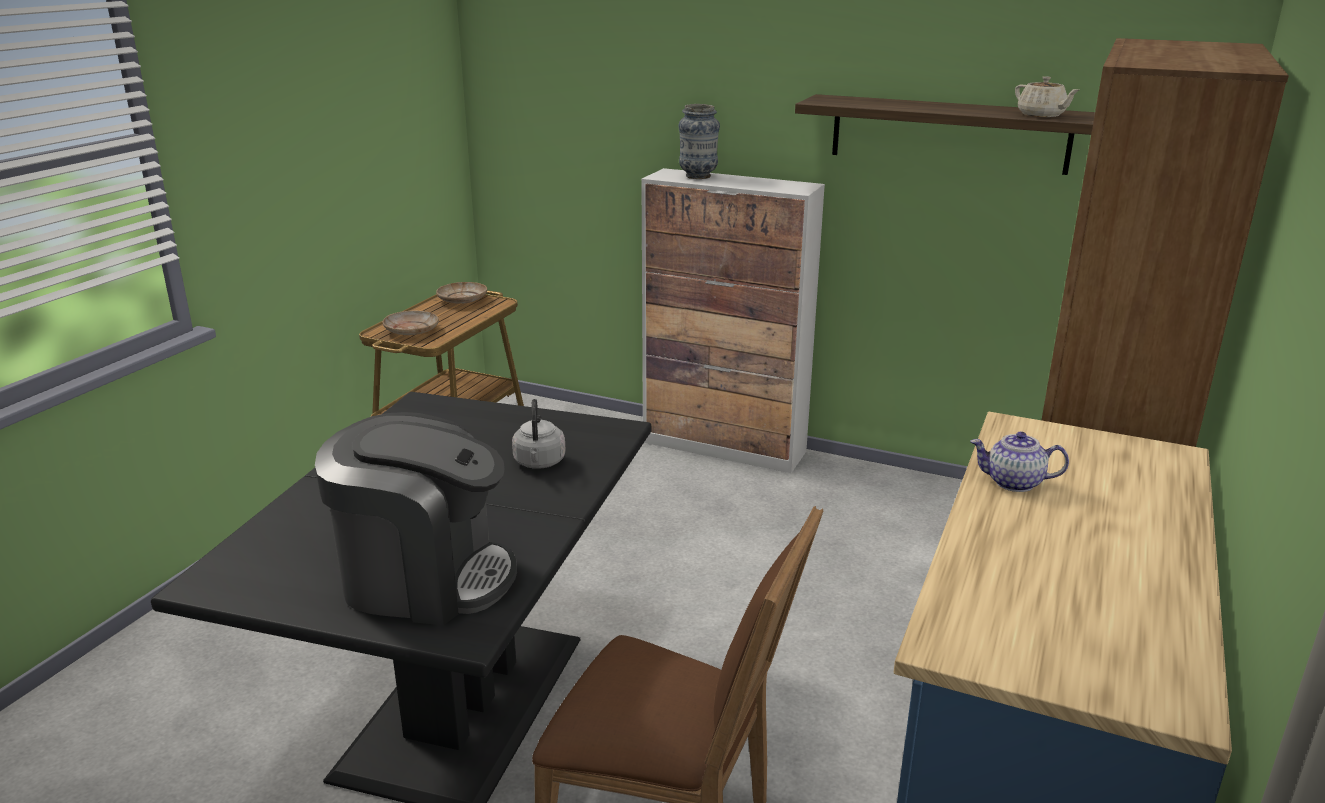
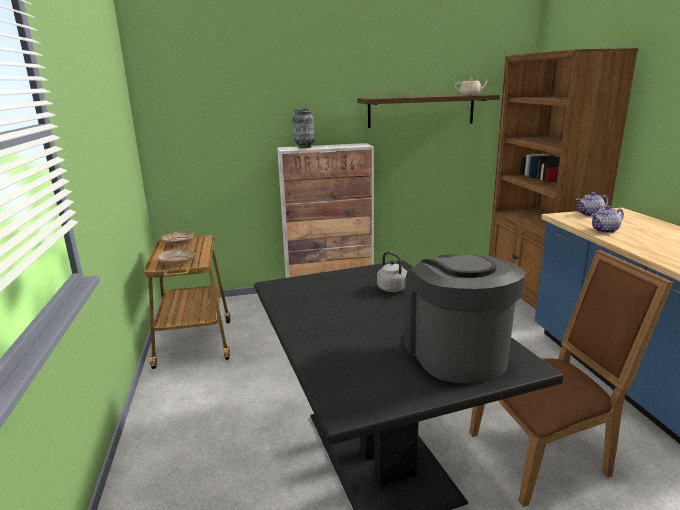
camera: 35 degrees left, 5 degrees down
(425, 578) = (455, 353): coffee machine -> coffee machine turned 75 degrees counterclockwise
(1083, 442) = (590, 214): none -> teapot

